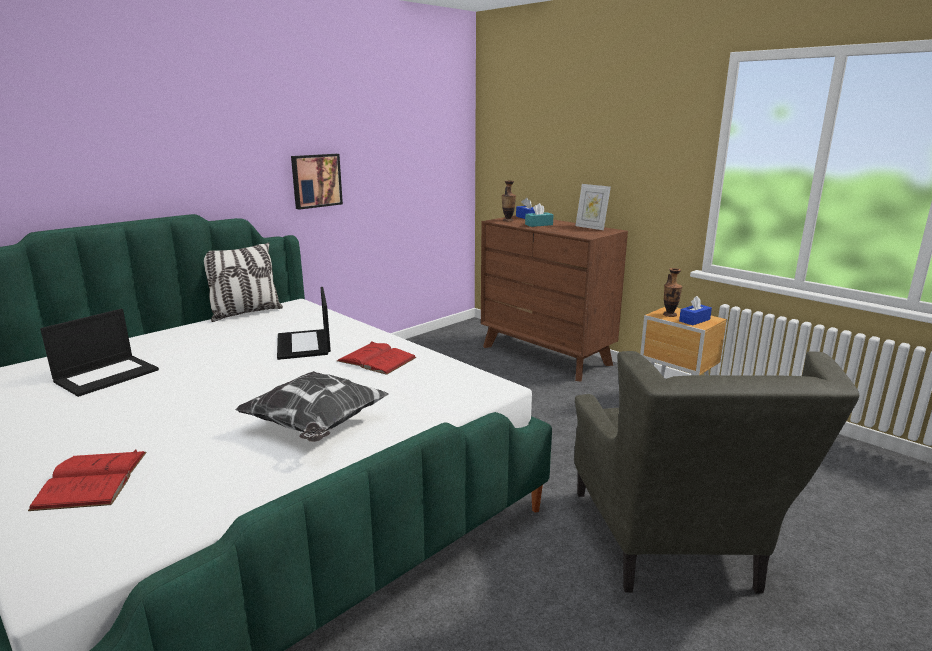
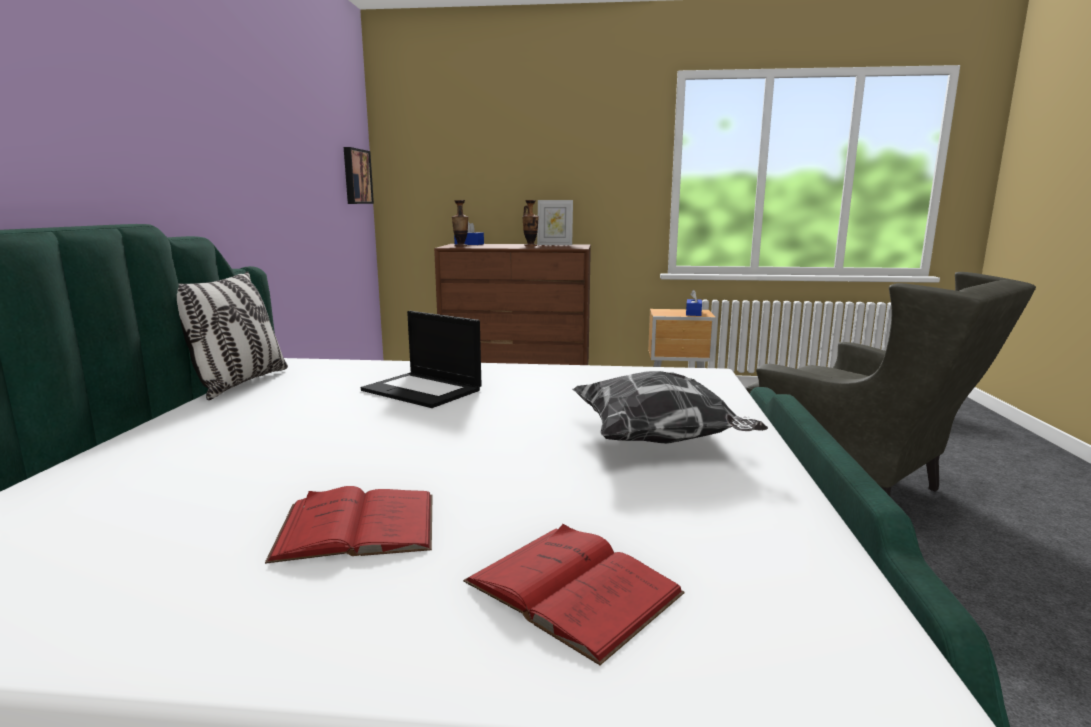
camera: 40 degrees left, 5 degrees down
(107, 375) = (199, 491): laptop -> none
(316, 180) = (256, 190): picture -> picture (356, 176)
(376, 359) = (544, 382): red book -> red book (357, 526)
(539, 224) = (502, 246): turquoise tissue box -> none
(669, 315) = (669, 313): vase -> vase (530, 246)

